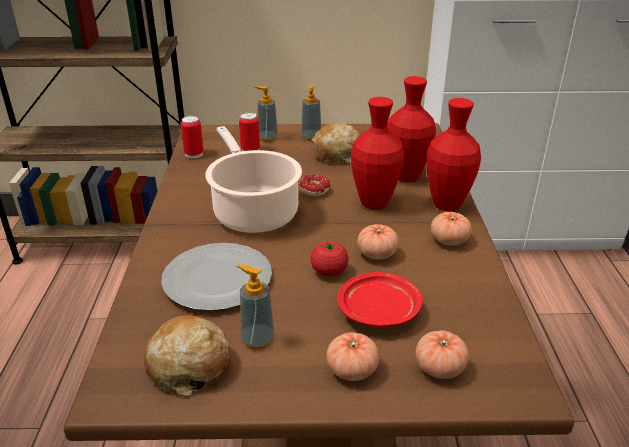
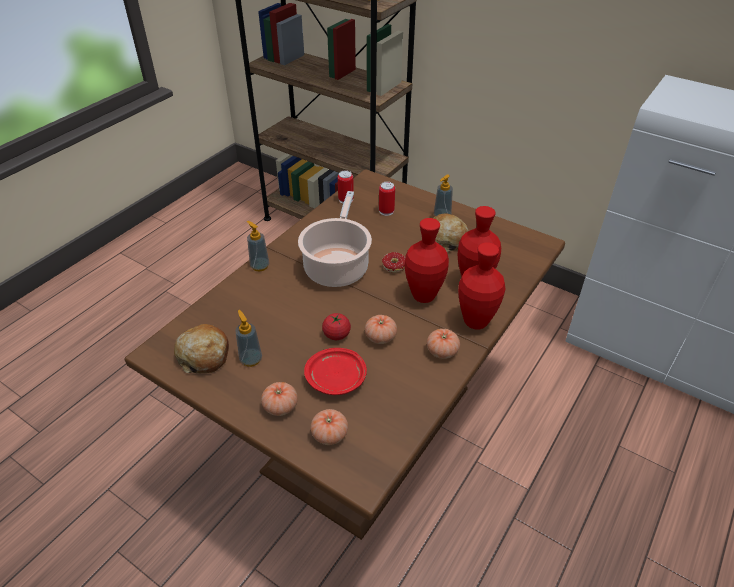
camera: 35 degrees right, 10 degrees up
(218, 280) = (267, 308): plate -> none
(267, 138) = (409, 204): soap dispenser -> soap dispenser (260, 266)

